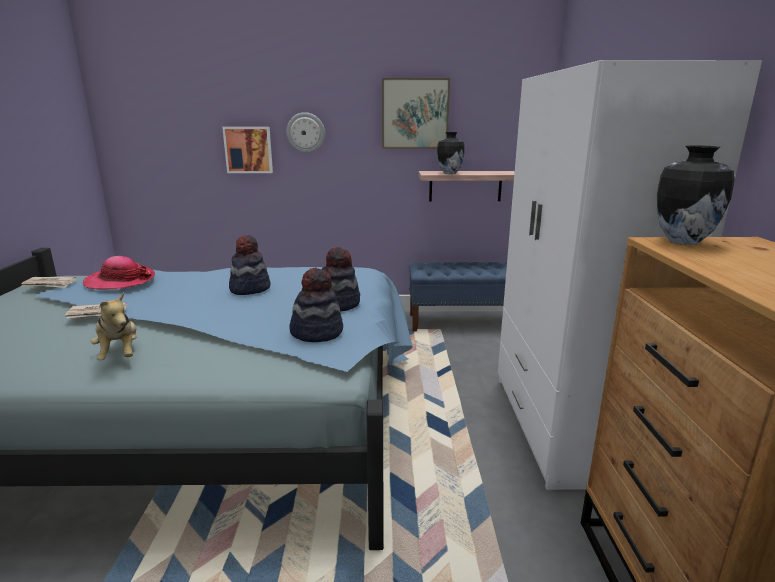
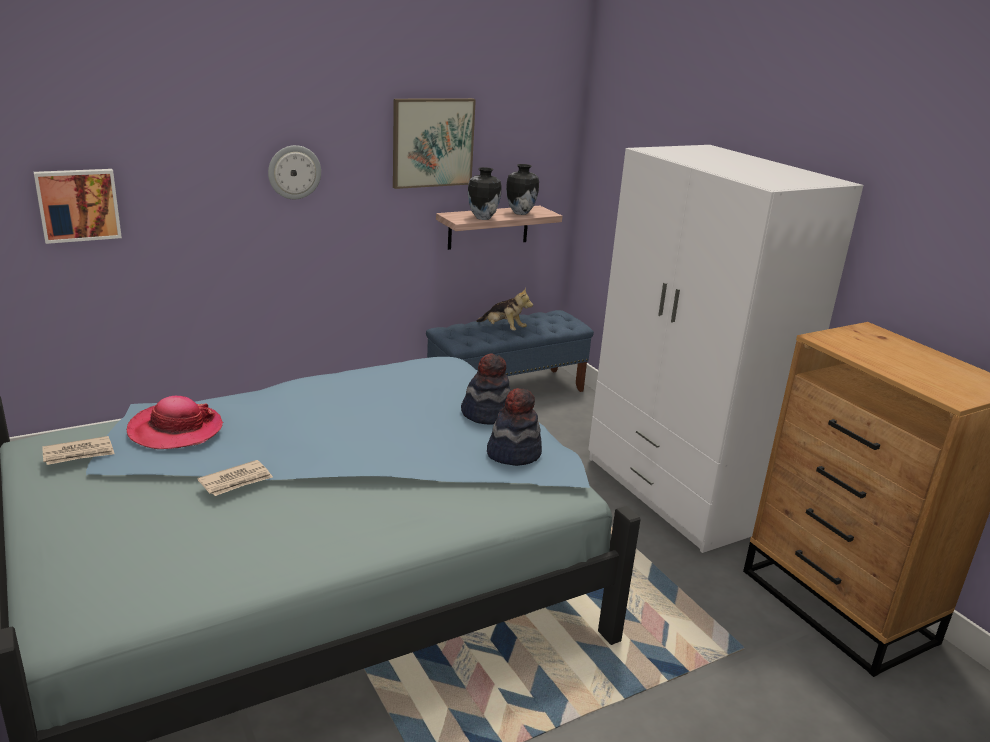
camera: 30 degrees left, 5 degrees up
(120, 354) = (344, 522): plush toy -> plush toy (503, 329)
(248, 150) = (212, 199): picture -> picture (78, 205)
(249, 288) = (363, 411): hat -> none
(682, 241) = (834, 336): vase -> vase (520, 213)

